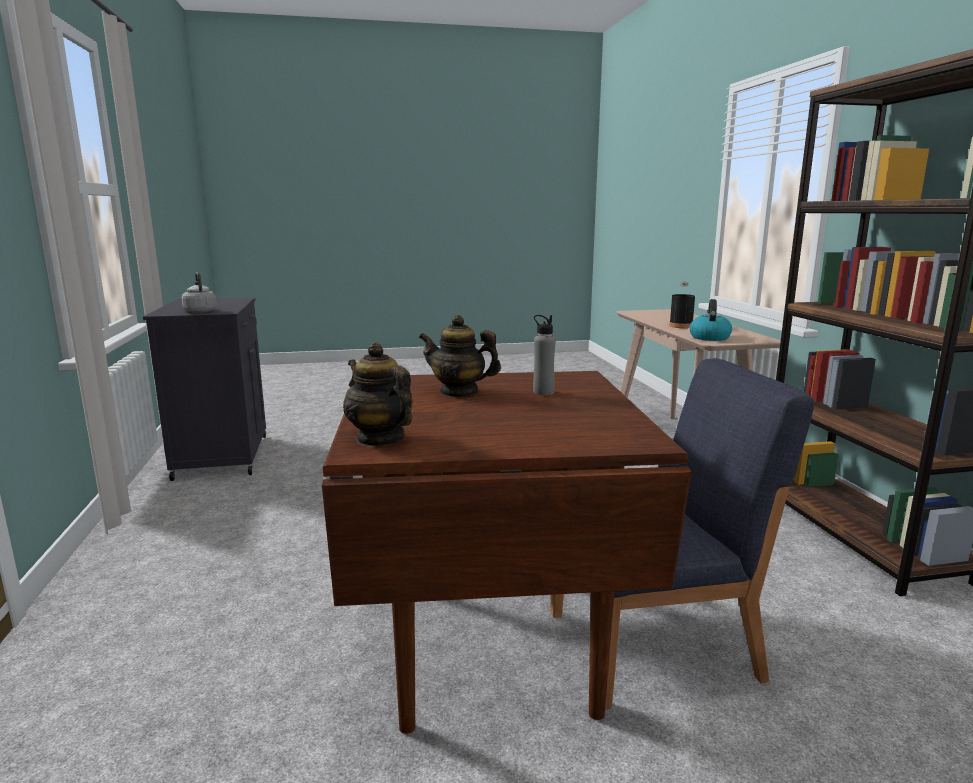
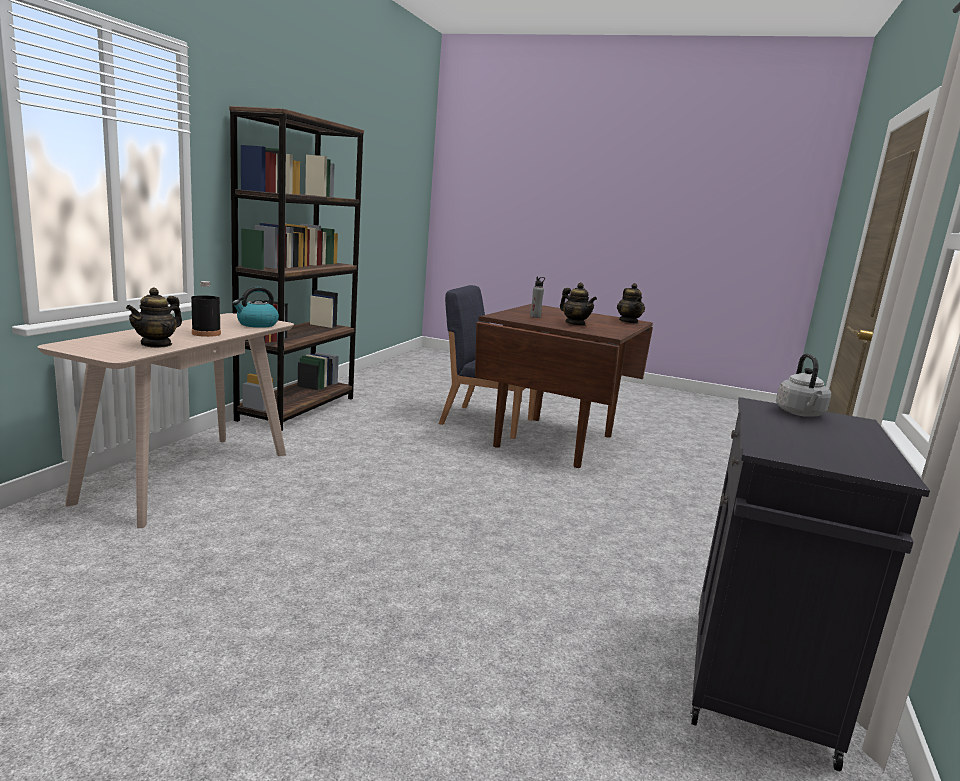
camera: 150 degrees left, 0 degrees up
(654, 317) = (156, 344): none -> teapot

